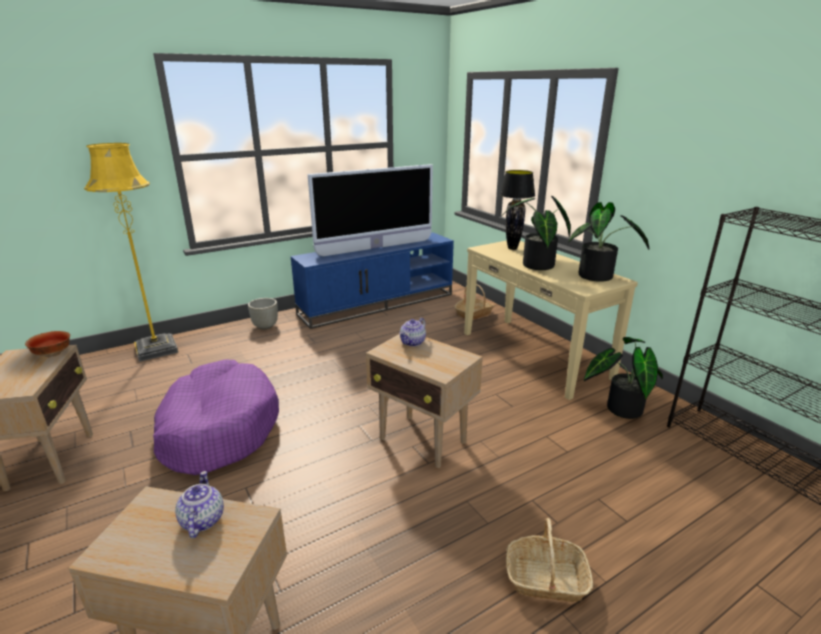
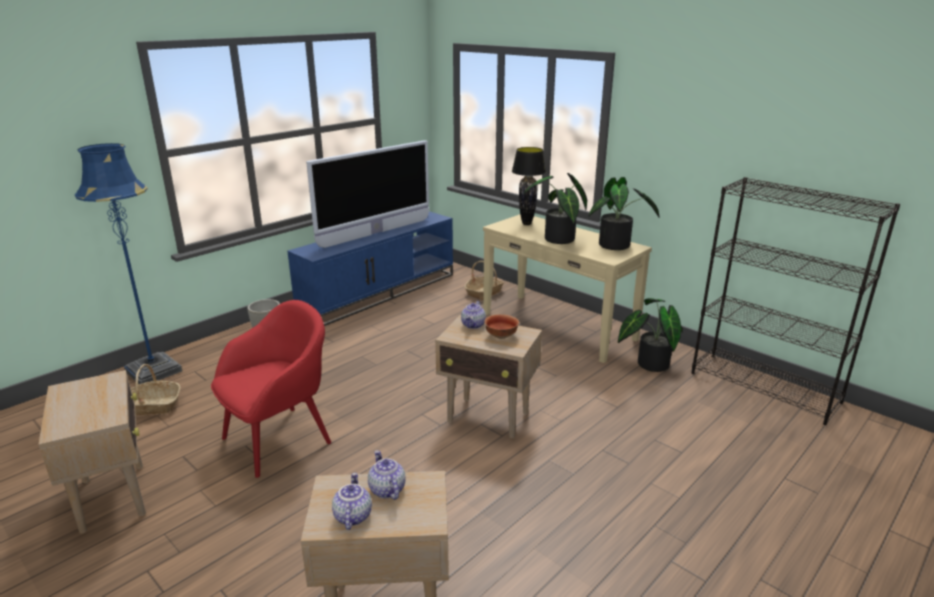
camera: 15 degrees left, 0 degrees up
(53, 354) = (109, 382): bowl -> bowl (500, 336)
(142, 547) = (352, 516): none -> teapot
(156, 349) = (154, 371): yellow floor lamp -> blue floor lamp
(218, 429) = (279, 439): purple dog bed -> red armchair
(545, 579) = (634, 505): basket -> basket (152, 406)

